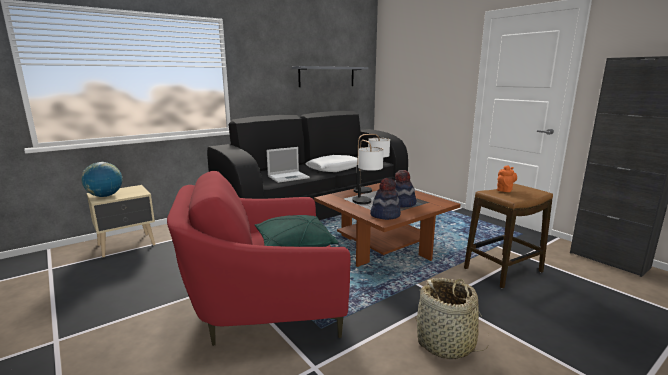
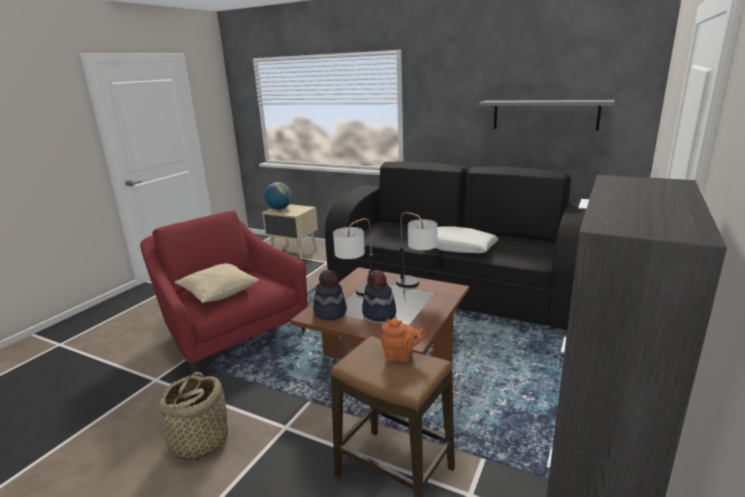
camera: 65 degrees right, 5 degrees up
(289, 177) = (395, 238): laptop -> none
(294, 246) = (218, 292): green pillow -> beige pillow

